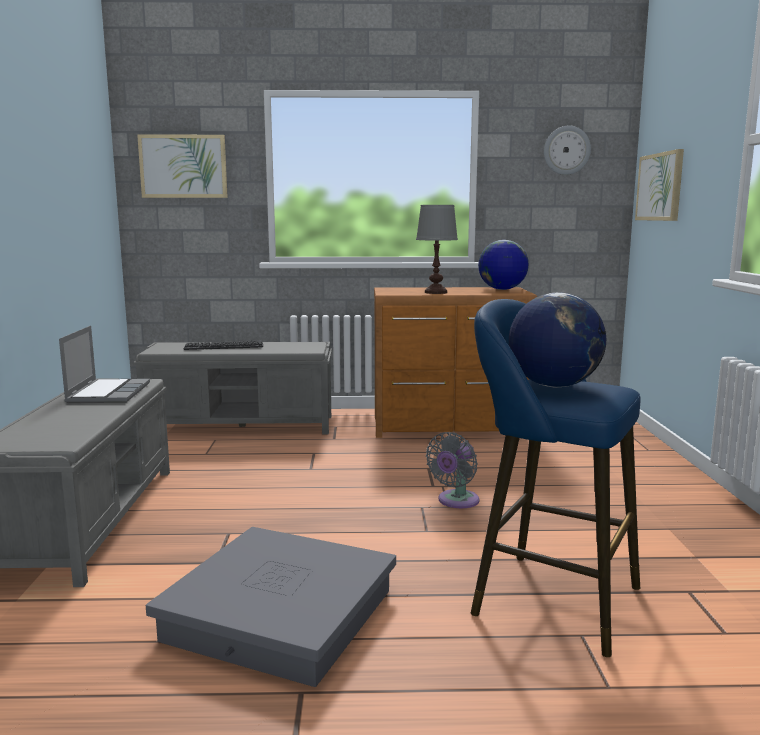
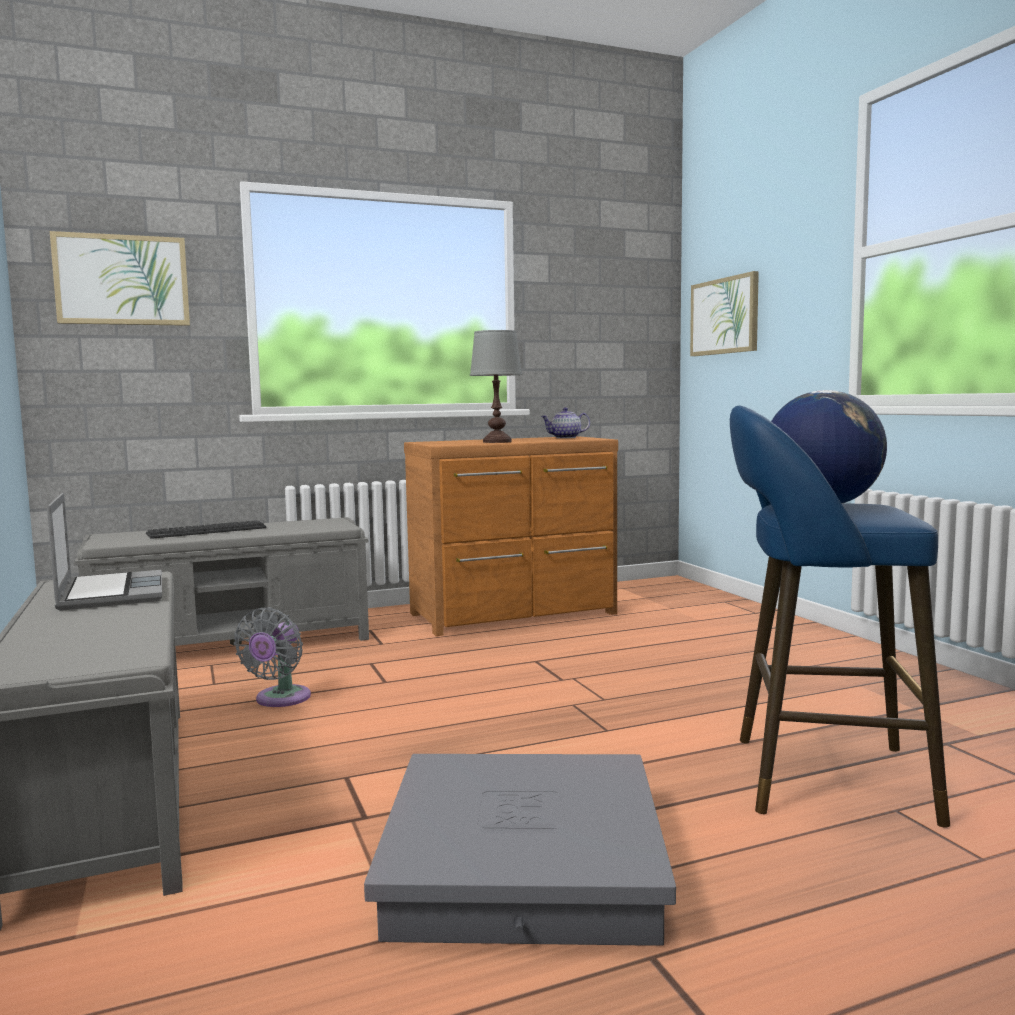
camera: 20 degrees left, 5 degrees down
(456, 501) = (607, 692): grey fan -> grey fan (280, 699)
(502, 289) = (565, 438): globe -> teapot
(566, 150) = (610, 277): wall clock -> none

